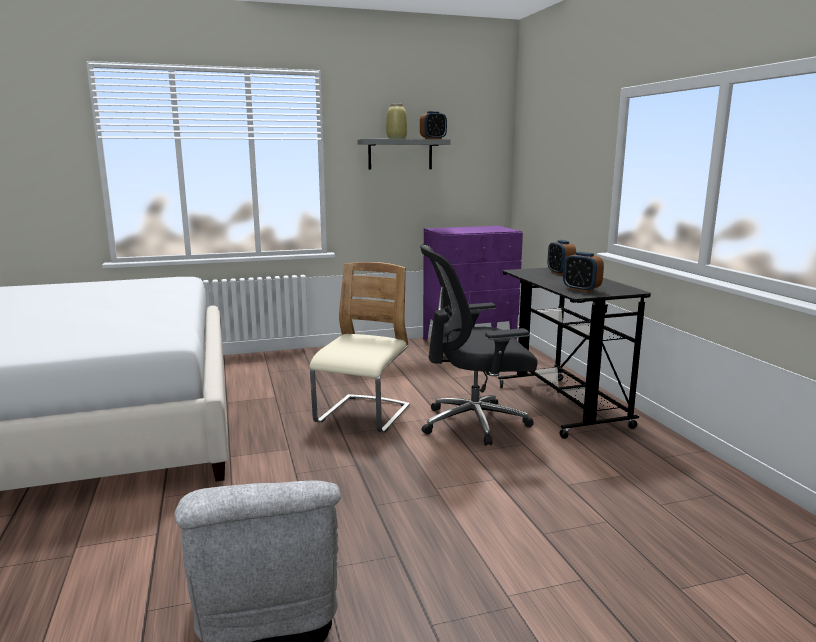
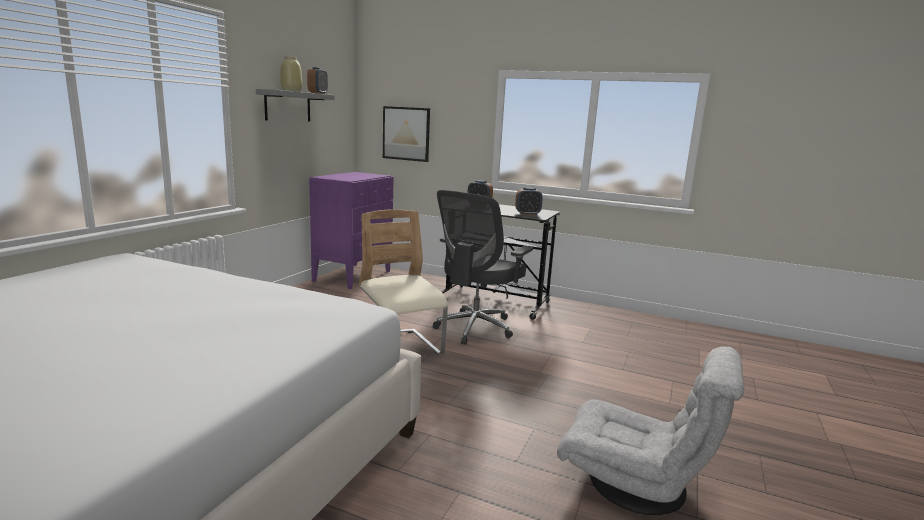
camera: 50 degrees left, 0 degrees up
(544, 180) = (406, 133): none -> picture

